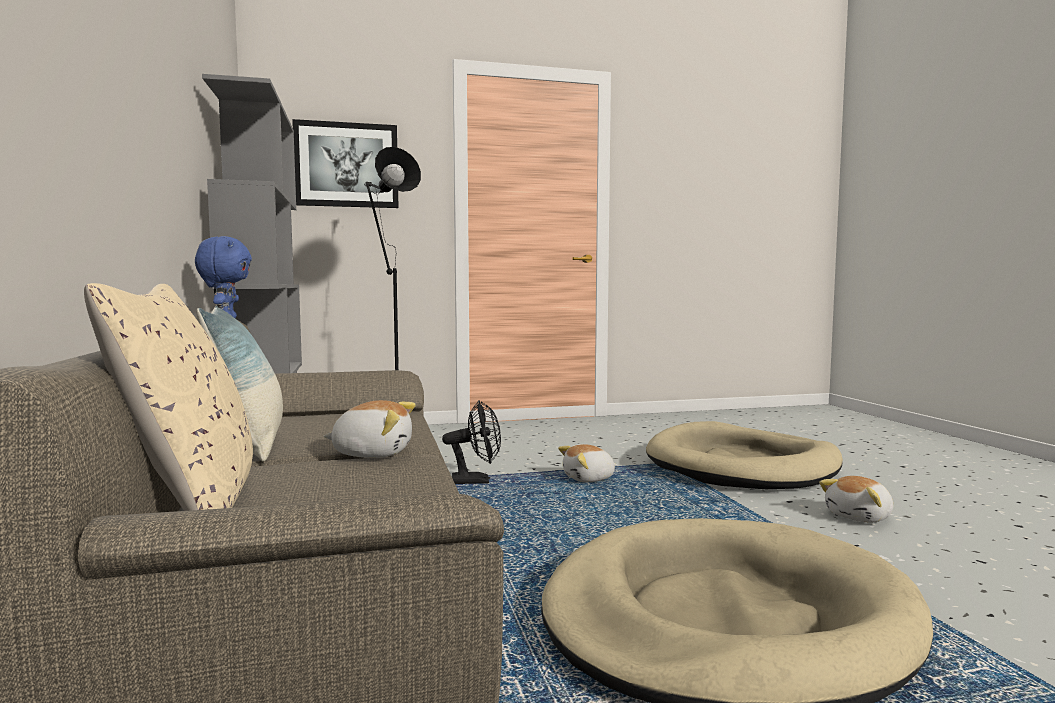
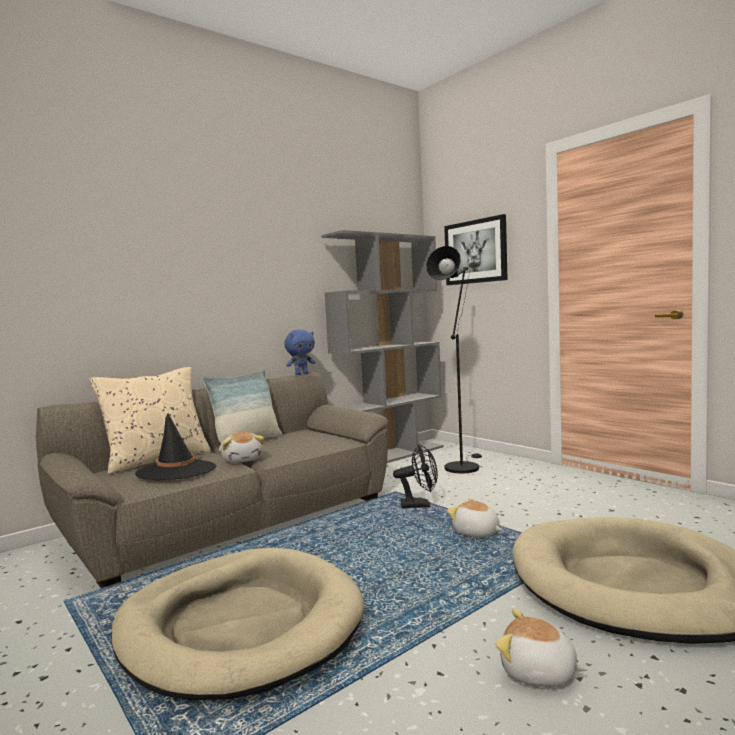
camera: 65 degrees right, 0 degrees up
(351, 489) = (176, 471): none -> black hat
(477, 481) = (420, 505): black fan -> black fan turned 60 degrees counterclockwise

